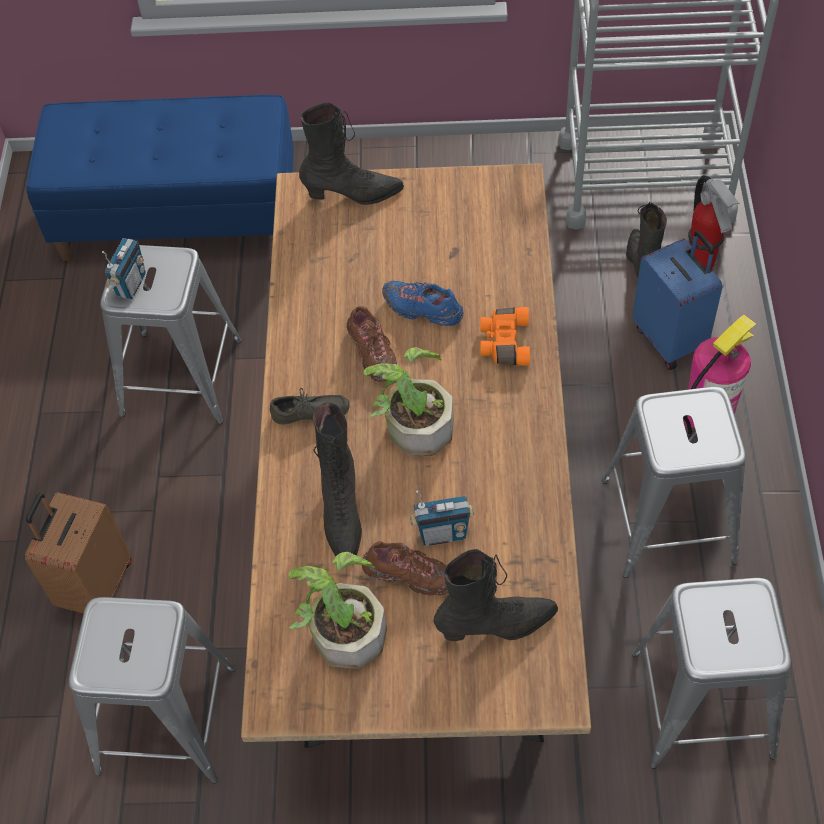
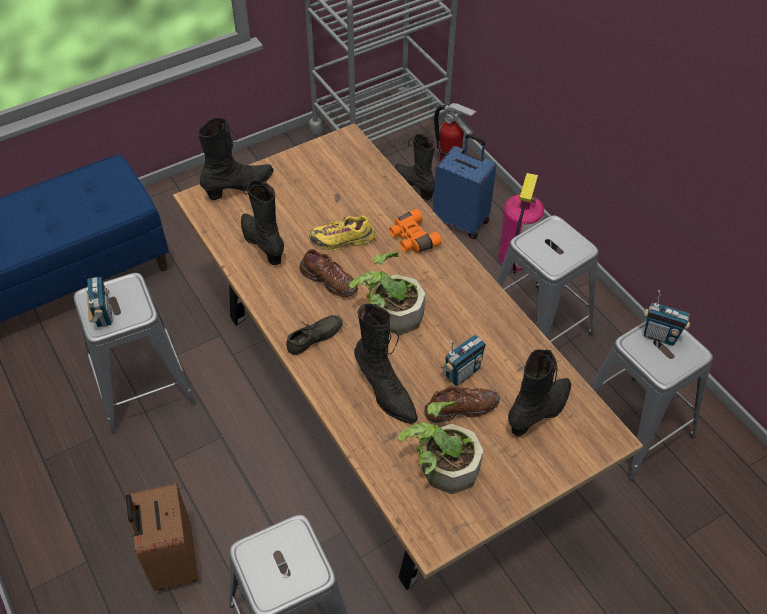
camera: 35 degrees left, 5 degrees down
(332, 275) = (263, 244): none -> black boot
(422, 310) = (343, 240): blue shoe -> yellow shoe
(738, 607) = (659, 336): none -> radio

